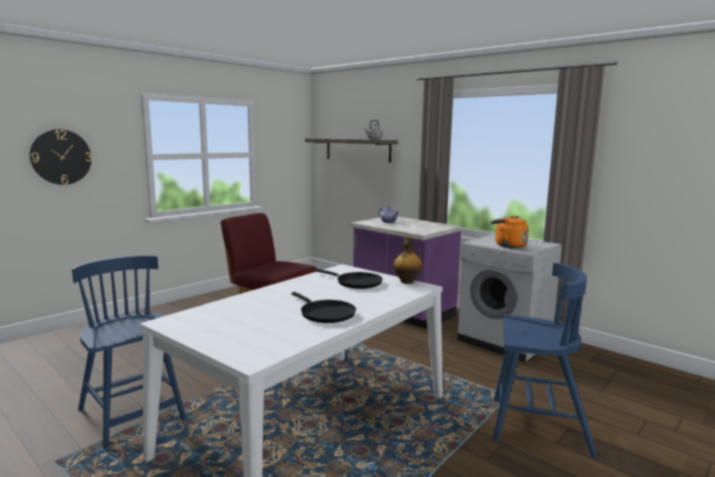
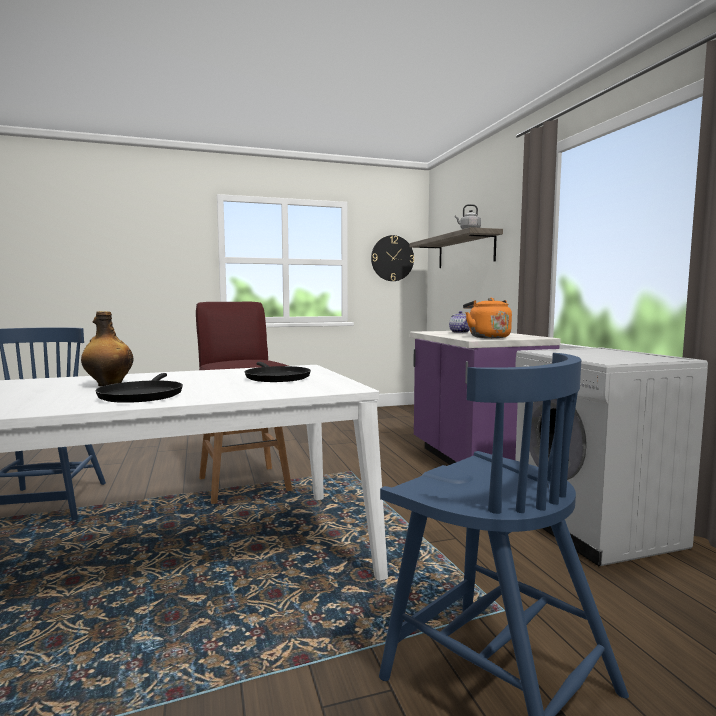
camera: 30 degrees right, 5 degrees down
(61, 157) = (133, 256): wall clock -> wall clock (392, 258)
(406, 282) = (342, 382): bottle -> bottle (109, 384)
(508, 245) = (587, 356): orange kettle -> orange kettle (487, 337)

